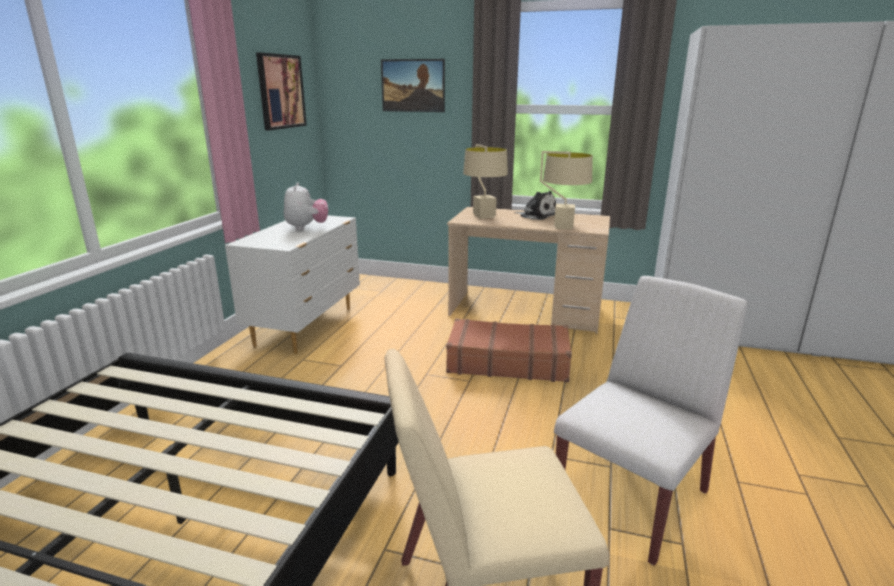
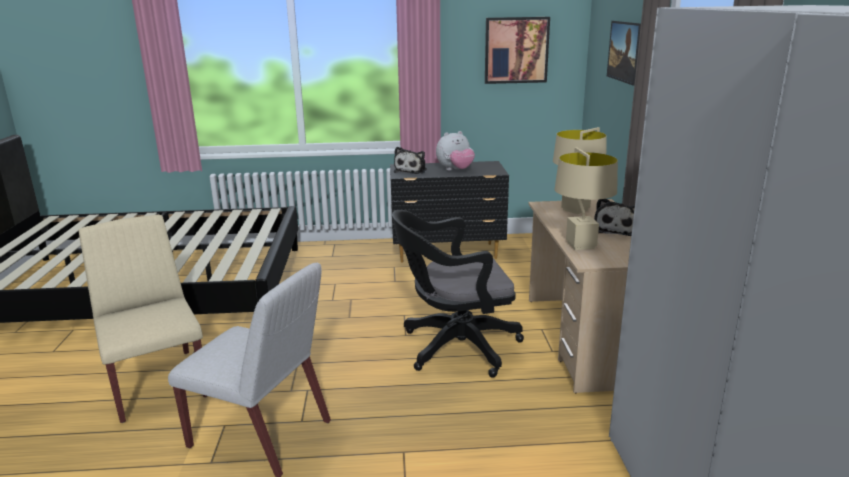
camera: 70 degrees right, 0 degrees up
(275, 240) = (411, 171): none -> plush toy
(307, 326) = (448, 253): white dresser -> black dresser
(507, 362) = (454, 347): brown suitcase -> black office chair

